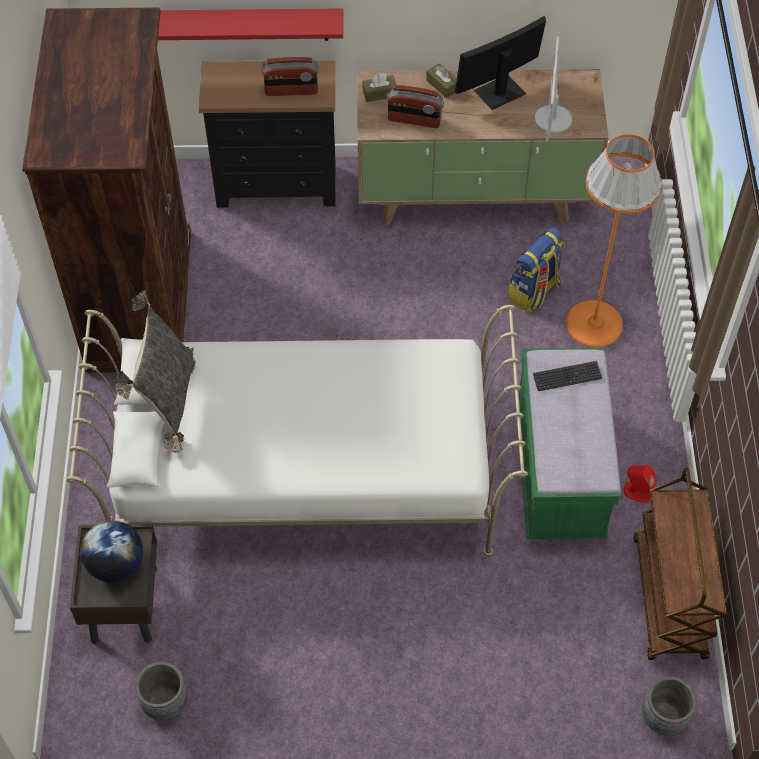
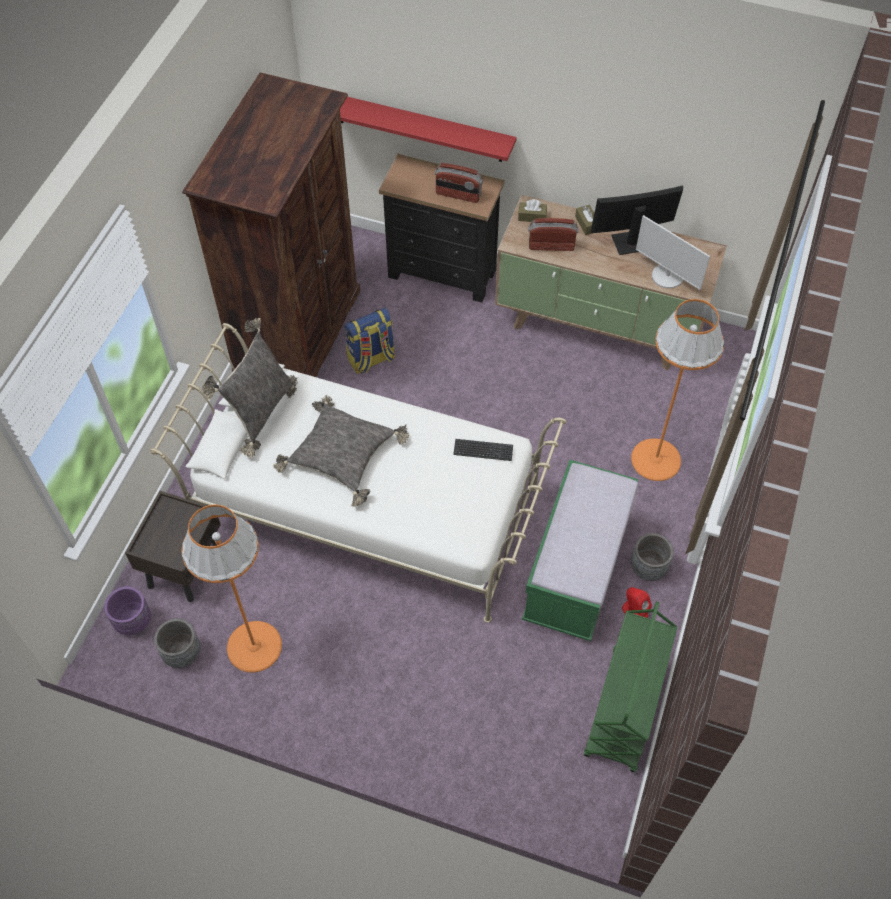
camera: 20 degrees right, 0 degrees up
(92, 686) = (133, 621): none -> purple planter
(116, 564) = (175, 531): globe -> none
(243, 667) = (254, 646): none -> orange floor lamp
(278, 417) = (342, 454): none -> pillow
(414, 120) = (551, 245): radio -> radio turned 150 degrees clockwise
(534, 292) = (616, 418): backpack -> backpack (371, 359)
(552, 119) = (667, 276): monitor -> monitor turned 75 degrees counterclockwise
(567, 377) = (595, 494): keyboard -> keyboard (483, 450)
(664, 717) = (577, 809): grey planter -> grey planter (648, 568)
(669, 599) = (624, 710): brown cart -> green cart

